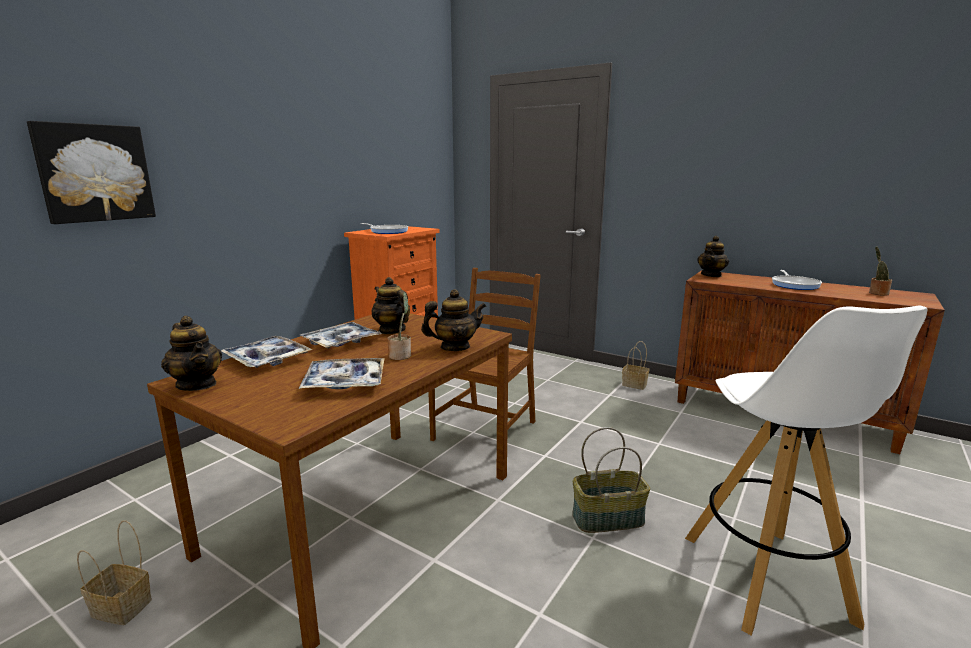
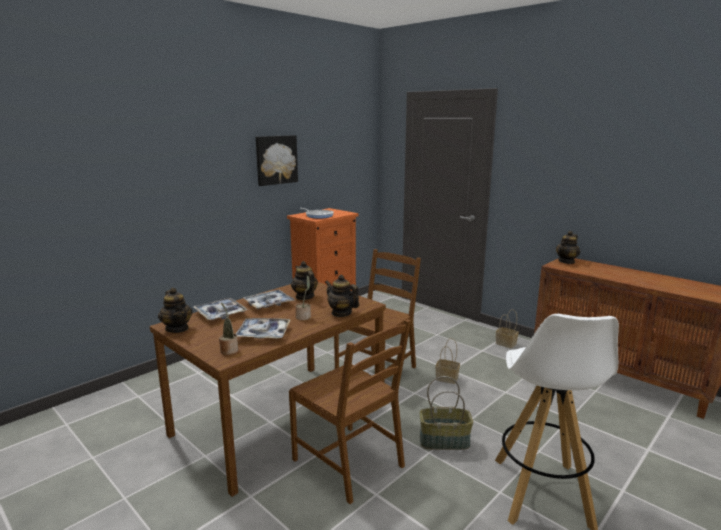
camera: 10 degrees right, 0 degrees up
(94, 173) = (125, 186): picture -> picture (276, 160)
(124, 607) = (130, 459): basket -> basket (447, 378)
(454, 347) = (341, 313): teapot -> teapot turned 135 degrees counterclockwise
(486, 567) = (350, 462): none -> brown chair
(794, 285) = (629, 275): frying pan -> none
(877, 293) = (692, 287): potted plant -> potted plant (228, 350)

